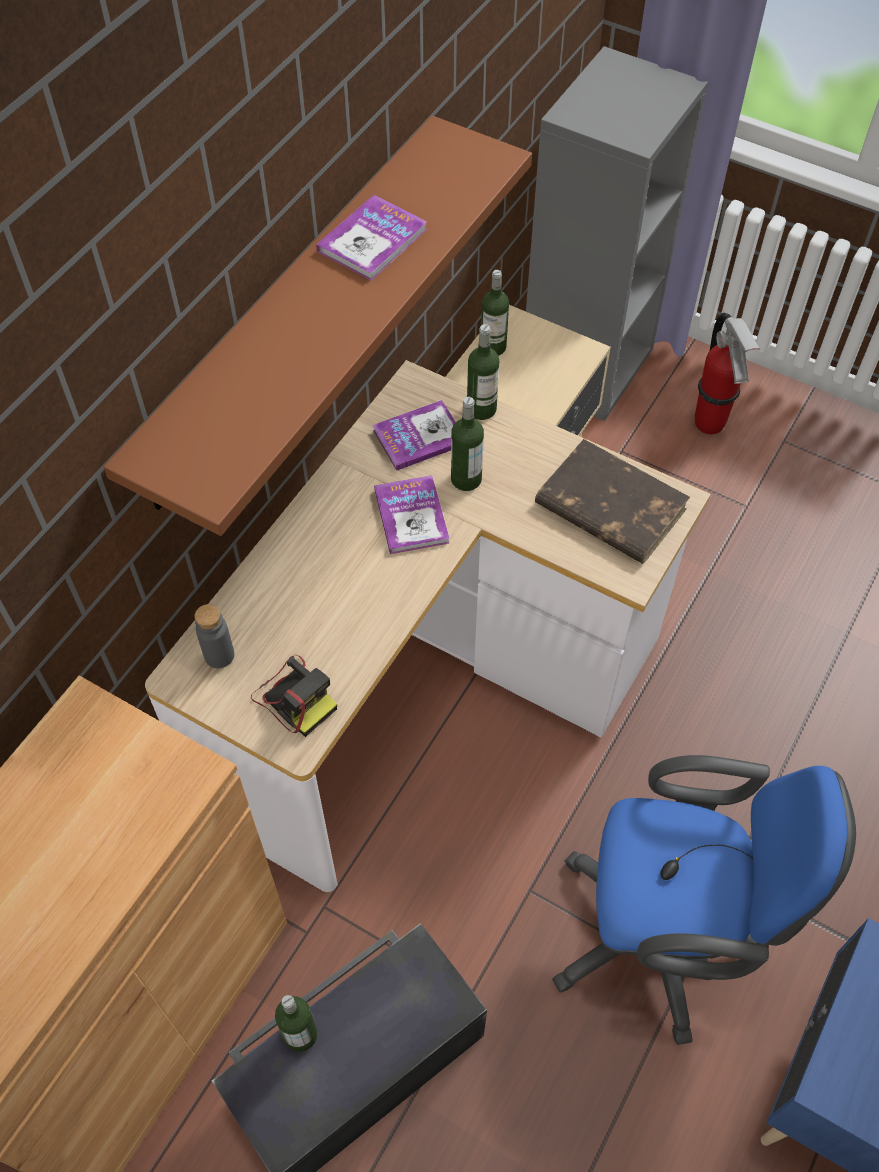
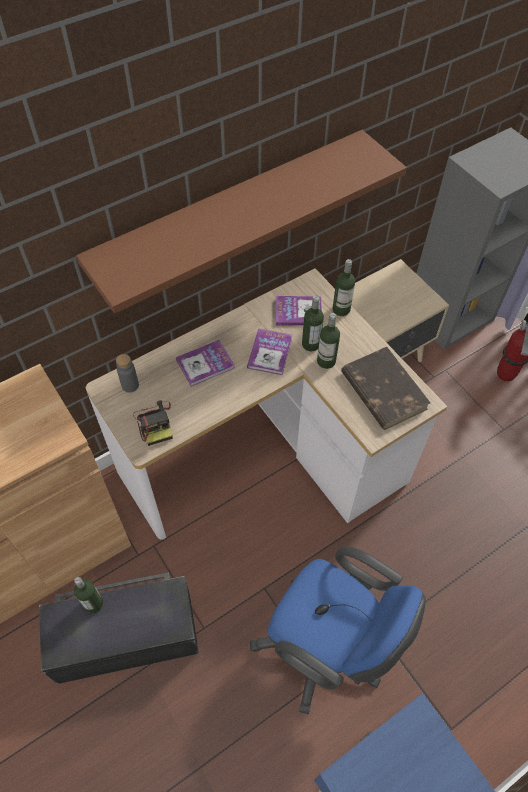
camera: 25 degrees right, 0 degrees up
(372, 240) = (286, 186): book -> book (205, 364)
(493, 347) = (380, 281): bottle -> bottle (326, 361)

